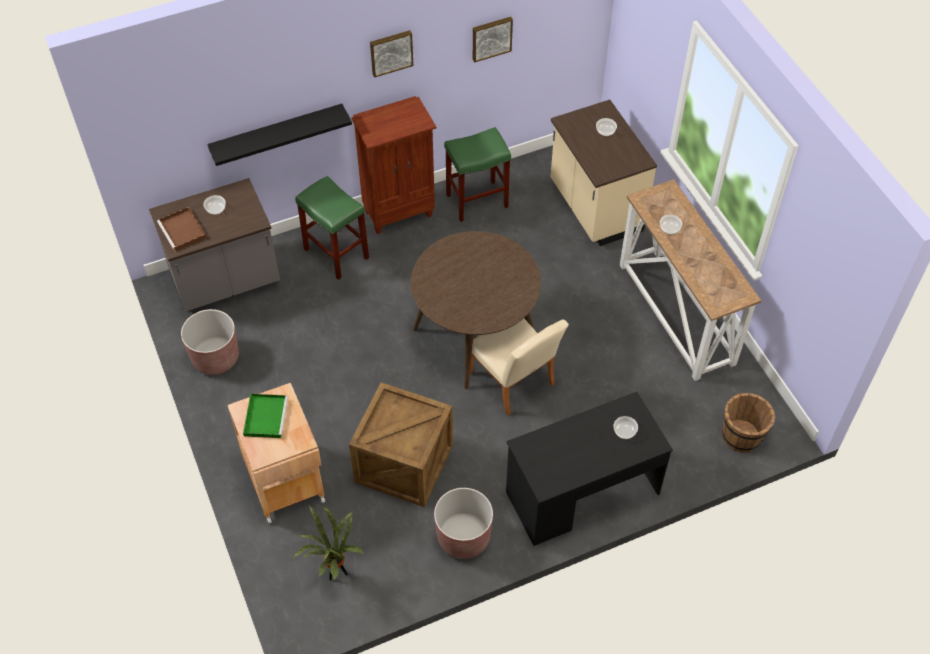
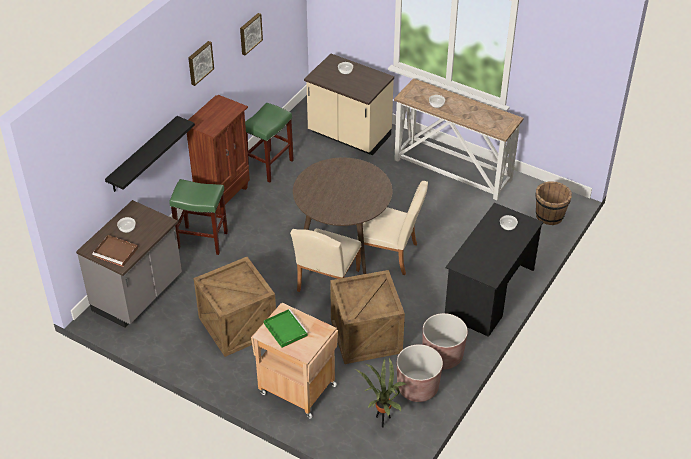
camera: 35 degrees left, 10 degrees down
(215, 357) = (176, 343): brown planter -> brown planter (417, 387)
(287, 372) = (236, 325): none -> crate
(416, 376) = (326, 283): none -> beige chair

